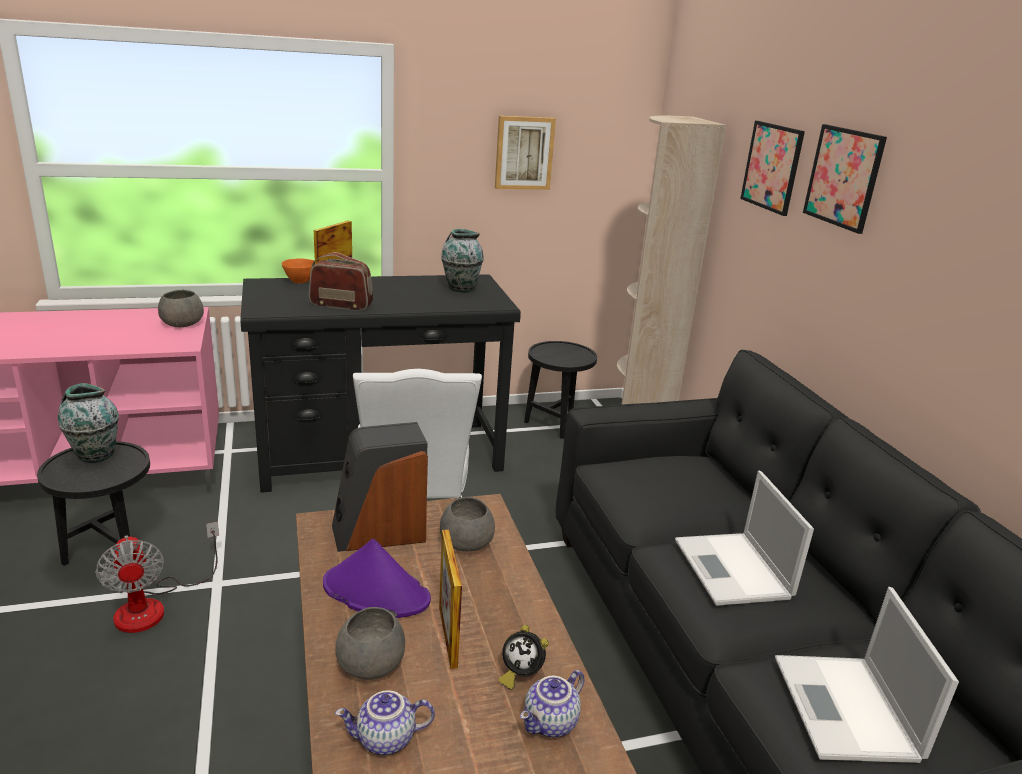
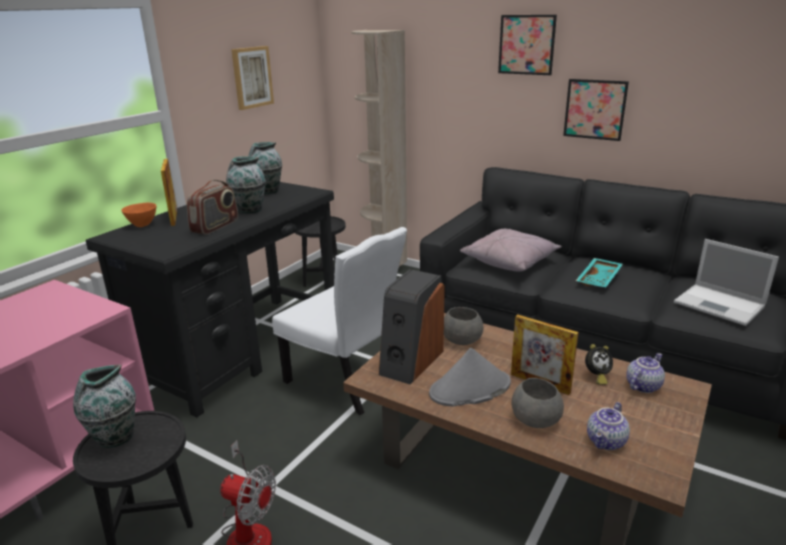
camera: 40 degrees left, 0 degrees up
(181, 324) = (62, 298): grey bowl -> none
(341, 305) = (215, 227): radio -> radio turned 150 degrees clockwise
(375, 592) = (470, 389): purple hat -> grey hat
(402, 300) = (249, 210): none -> vase
(551, 723) = (642, 385): teapot -> teapot turned 135 degrees counterclockwise
(665, 488) = (510, 261): none -> purple pillow
(733, 570) = (599, 279): laptop -> turquoise tray
(772, 167) = (458, 50): picture -> picture (595, 109)

